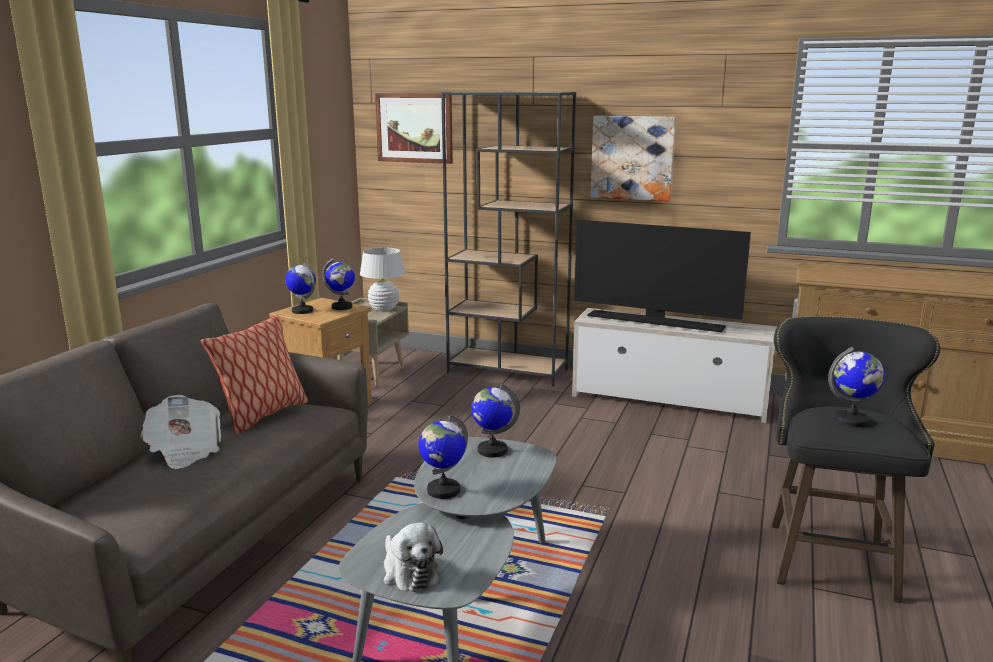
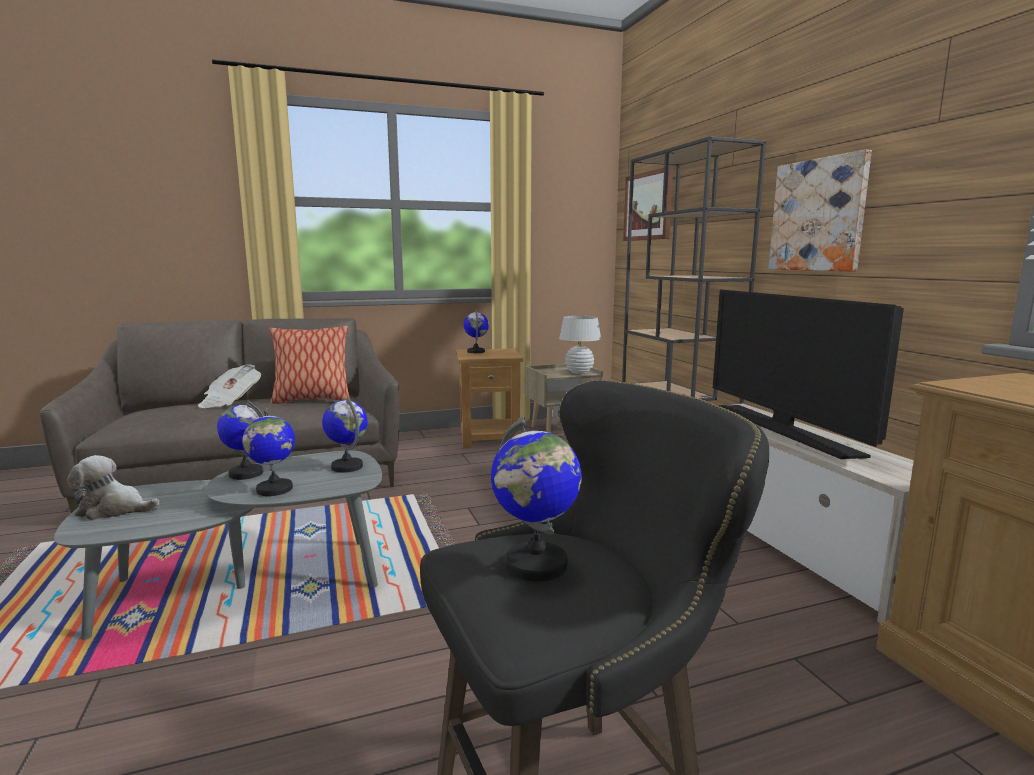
camera: 50 degrees right, 5 degrees down
(342, 307) = (504, 354): globe -> globe (274, 489)
(409, 571) = (114, 510): plush toy -> plush toy turned 75 degrees clockwise

